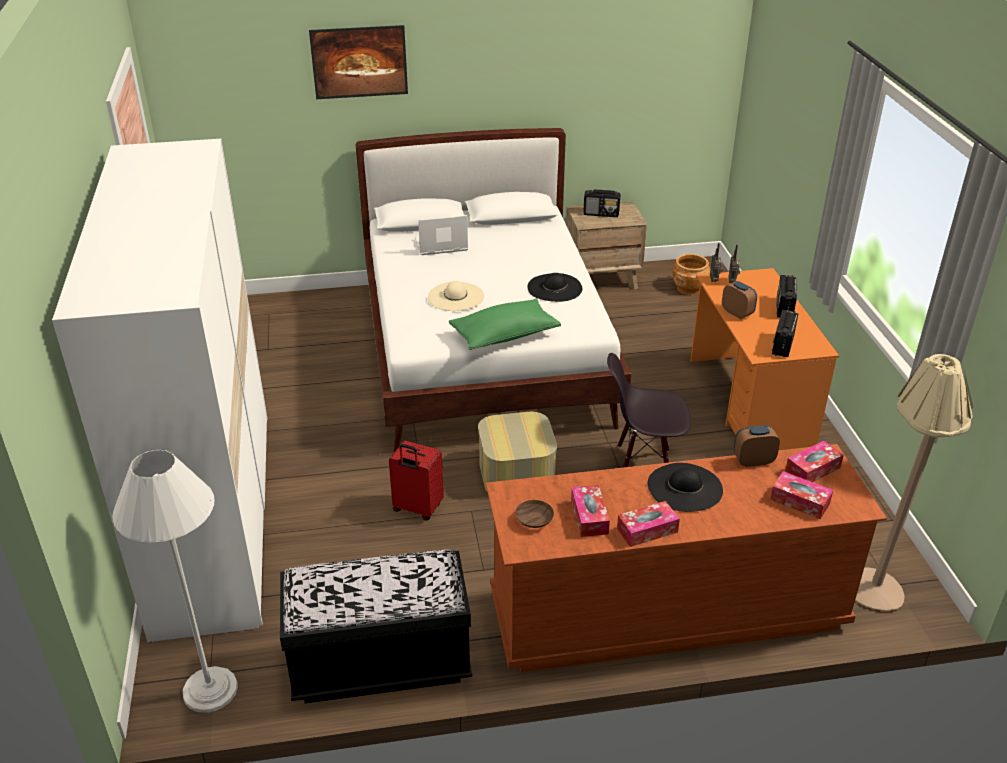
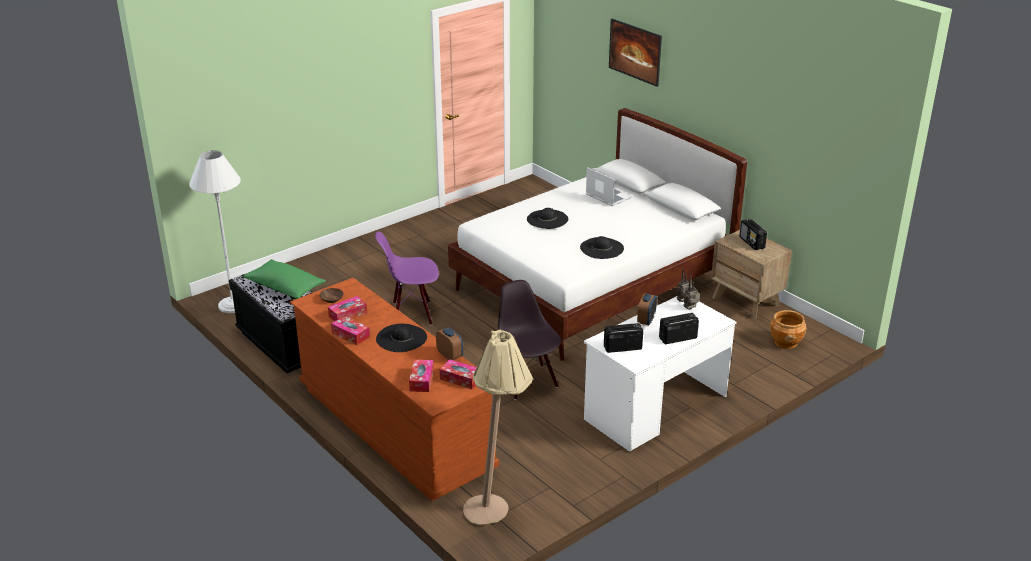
camera: 60 degrees right, 5 degrees down
(215, 518) = (350, 259): white wardrobe -> none
(417, 508) = (411, 314): red suitcase -> purple chair
(456, 297) = (547, 219): beige hat -> black hat
(504, 336) = (522, 248): green pillow -> green pillow (285, 288)
(516, 472) = (477, 336): ottoman -> none
(749, 402) = (655, 408): orange desk -> white desk

